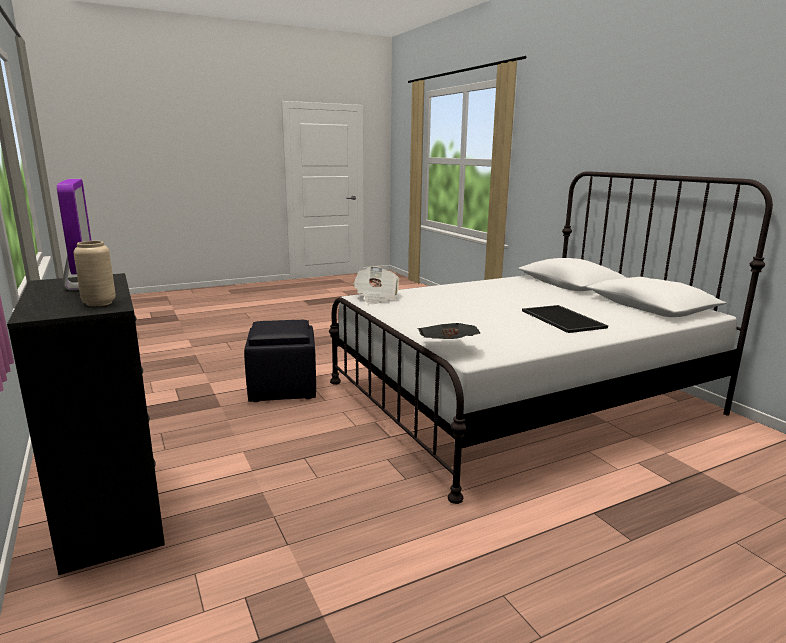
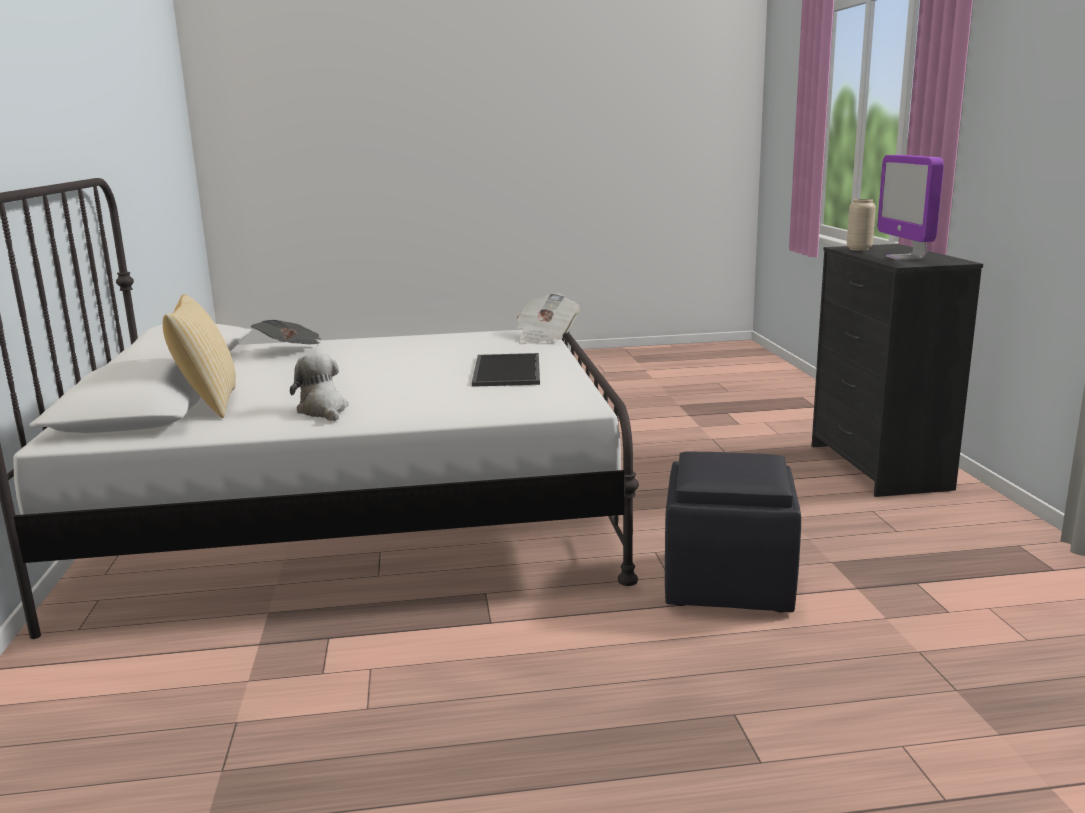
camera: 160 degrees left, 0 degrees up
(376, 298) = (557, 399): newspaper -> newspaper (291, 351)
(484, 286) = (323, 411): none -> plush toy
(548, 286) = (208, 404): none -> pillow
(564, 319) = (355, 354): tray -> tray (505, 370)

